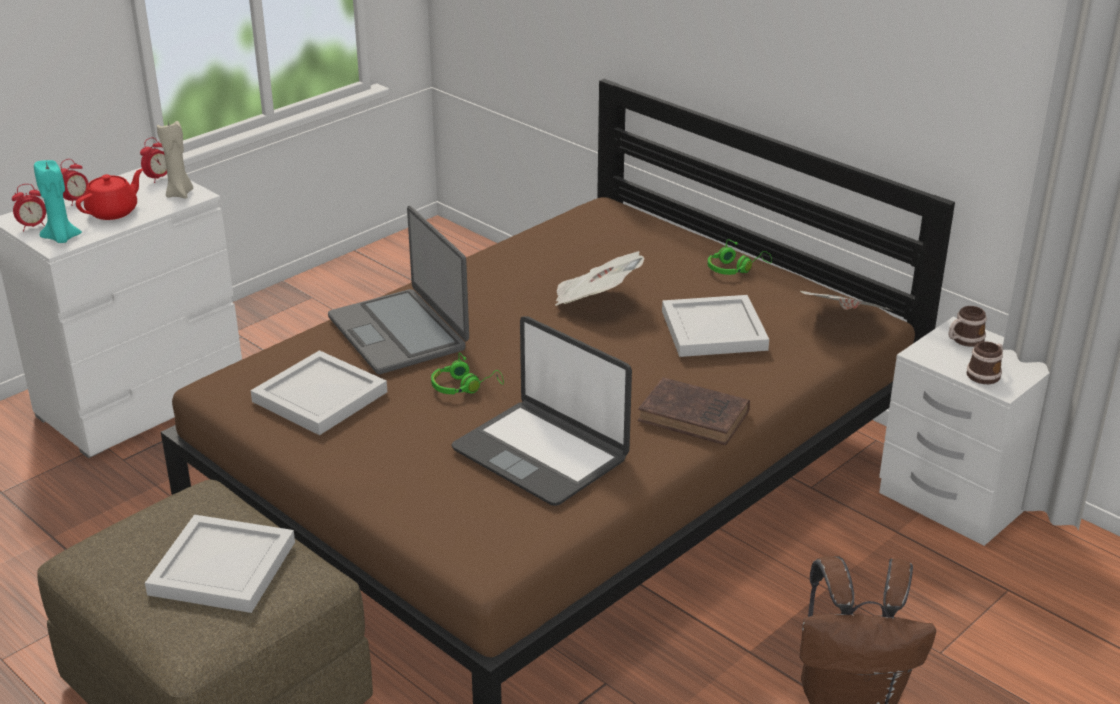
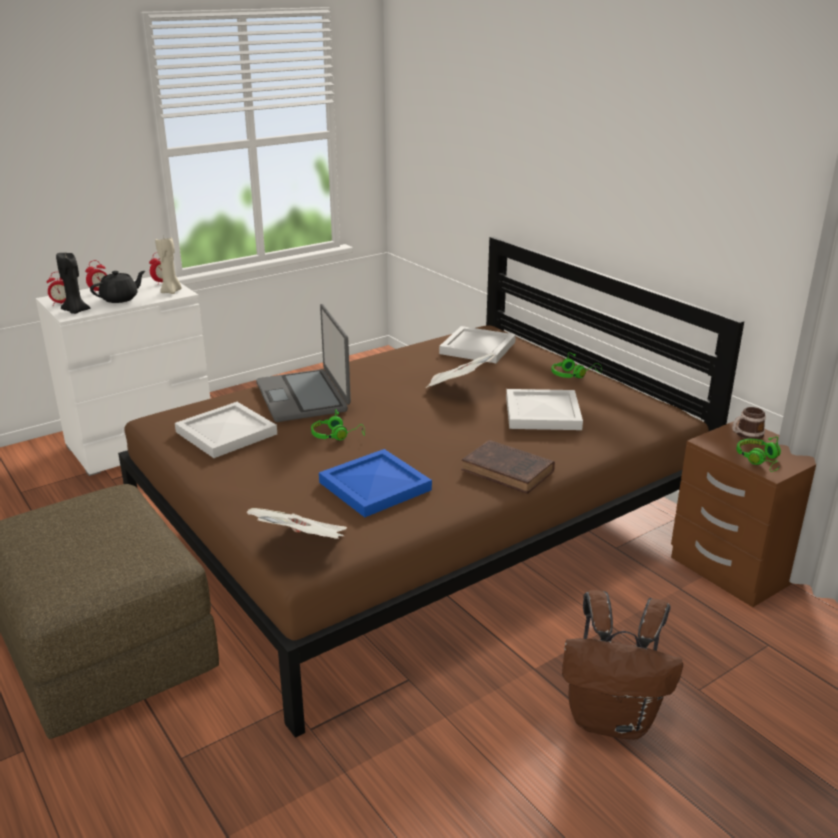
camera: 10 degrees right, 5 degrees down
(61, 238) = (75, 311): turquoise candle -> black candle
(114, 212) = (120, 299): red teapot -> black teapot
(222, 566) = (102, 544): white tray -> white tray (477, 347)
(541, 453) = (376, 486): laptop -> blue tray
(846, 323) = (651, 417): newspaper -> newspaper (303, 545)
(955, 498) = (734, 568): white nightstand -> brown nightstand
(986, 374) = (760, 460): mug -> green headphones

